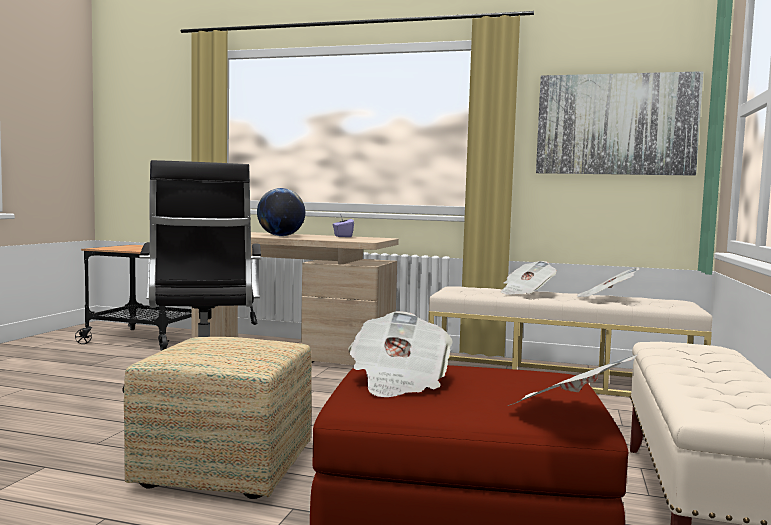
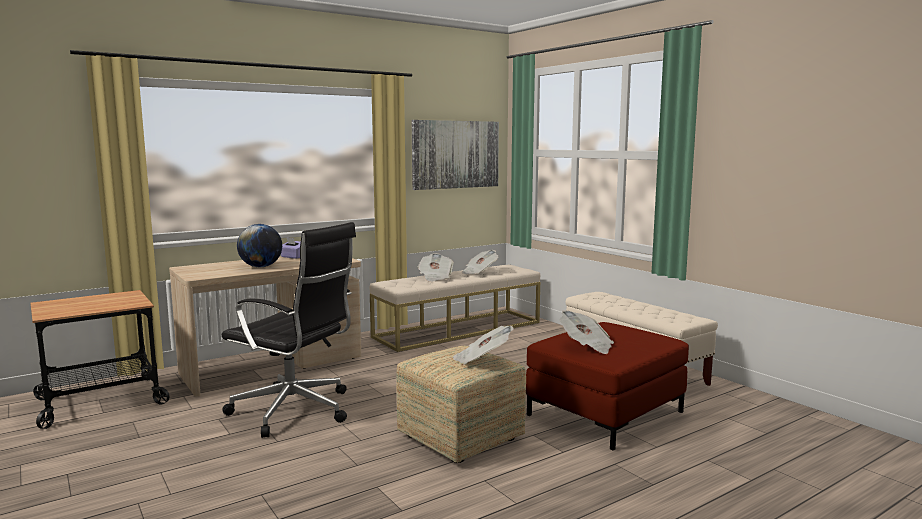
camera: 50 degrees left, 5 degrees up
(567, 414) = (659, 337): newspaper -> newspaper (482, 360)

